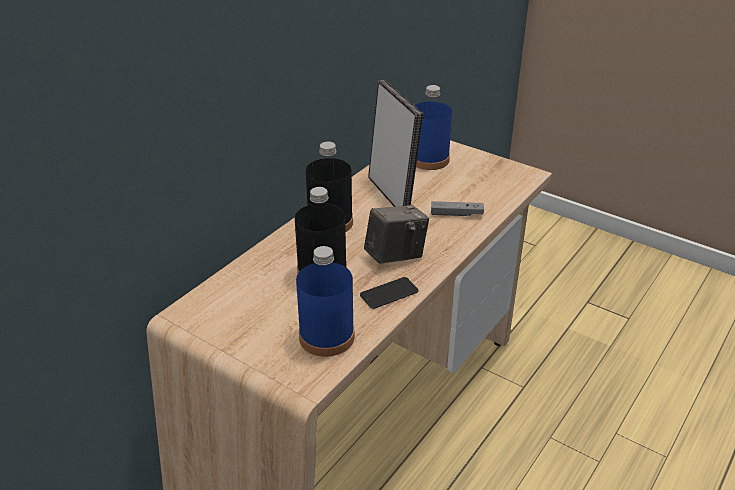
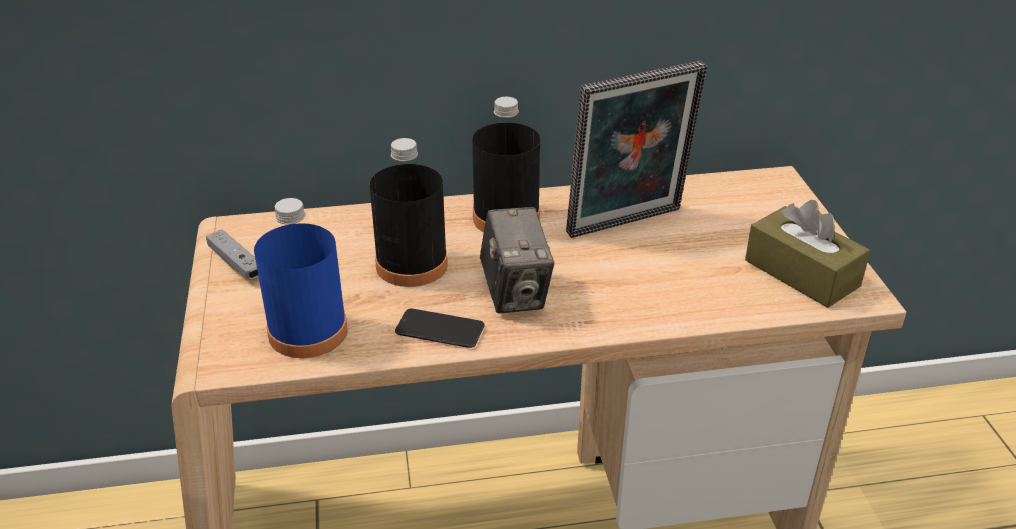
camera: 45 degrees right, 0 degrees up
(392, 195) = (627, 225): picture frame -> picture frame turned 45 degrees clockwise
(395, 256) = (515, 293): camera -> camera turned 60 degrees clockwise
(429, 159) = (744, 207): blue bottle -> none
(456, 214) = (670, 289): grey game controller -> grey game controller (236, 264)
(495, 177) = (801, 273): none -> brown tissue box

